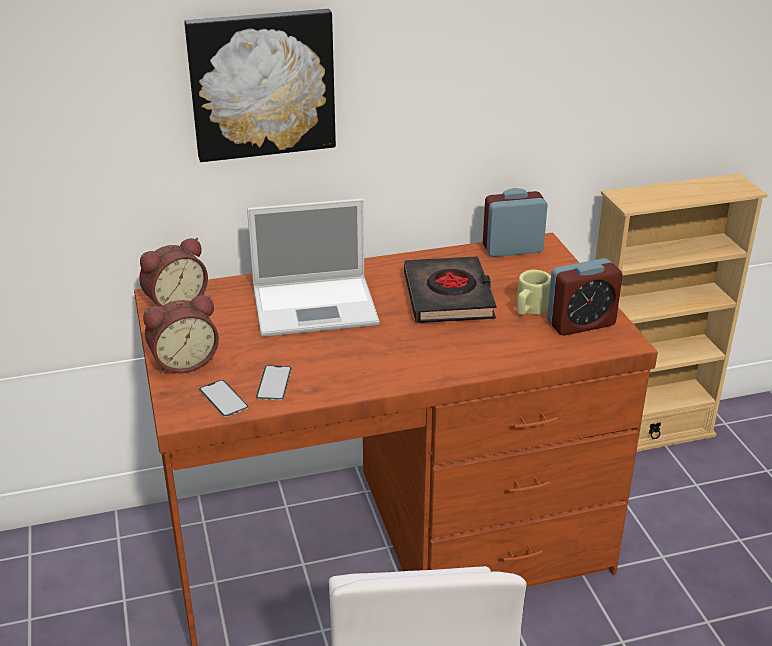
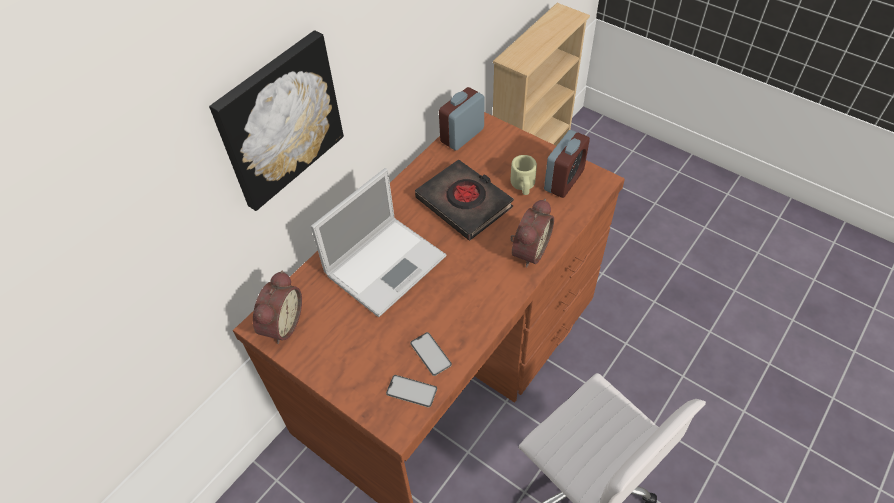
camera: 35 degrees left, 20 degrees up
(184, 362) = (348, 376): alarm clock -> alarm clock (528, 250)

